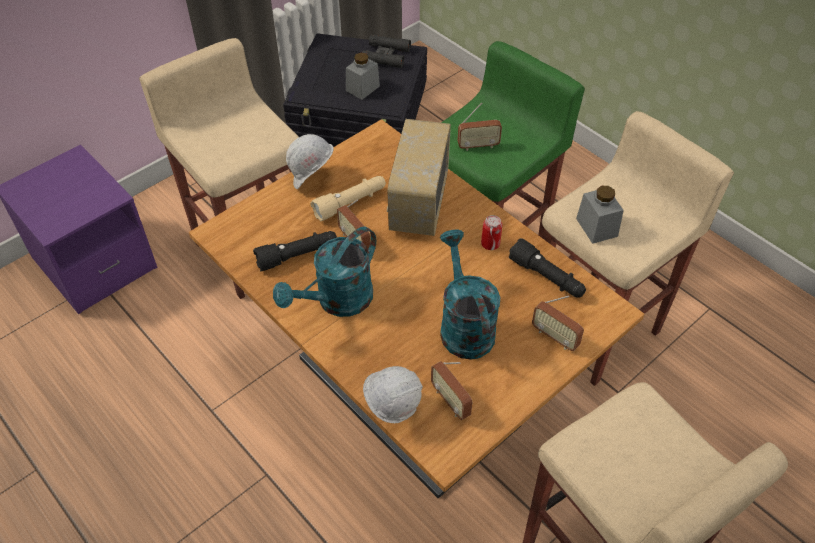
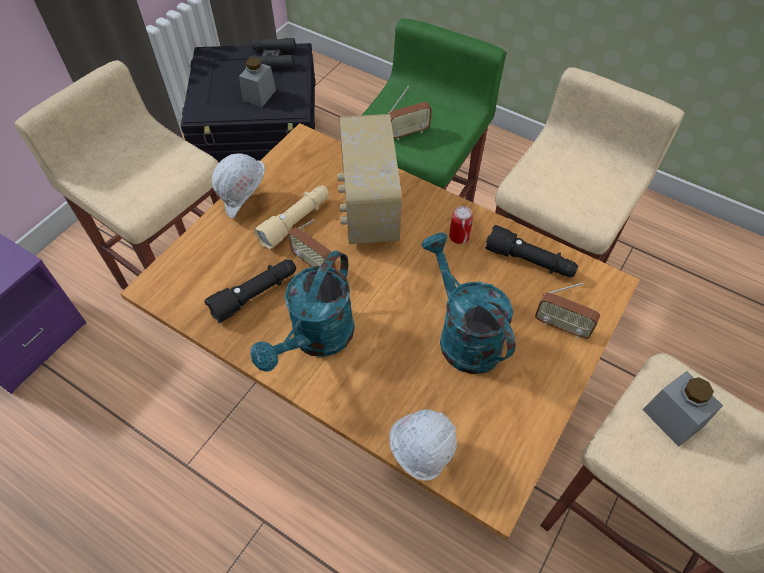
camera: 15 degrees left, 5 degrees up
(450, 401) = (479, 428): radio -> none
(596, 227) = (556, 196): grey jar -> grey jar (673, 418)

